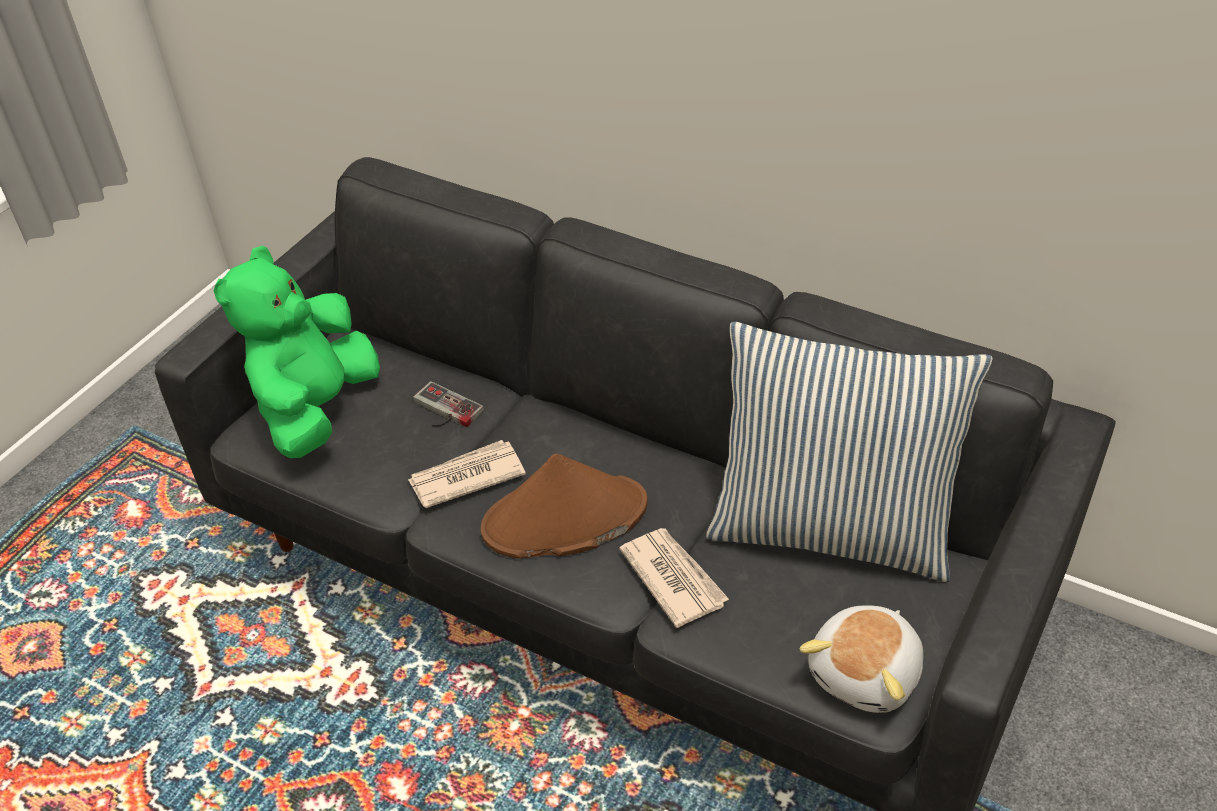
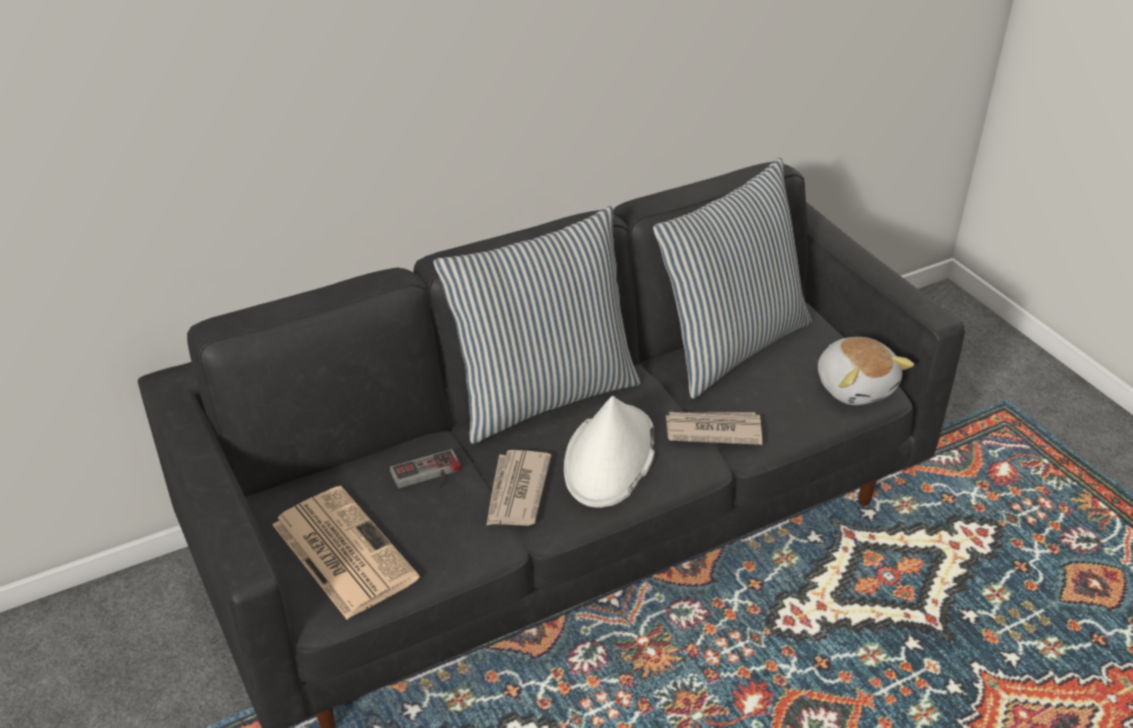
camera: 60 degrees left, 5 degrees down
(317, 410) = (342, 551): green plush toy -> newspaper
(564, 518) = (610, 457): brown hat -> white hat
(616, 427) = (543, 395): none -> pillow

